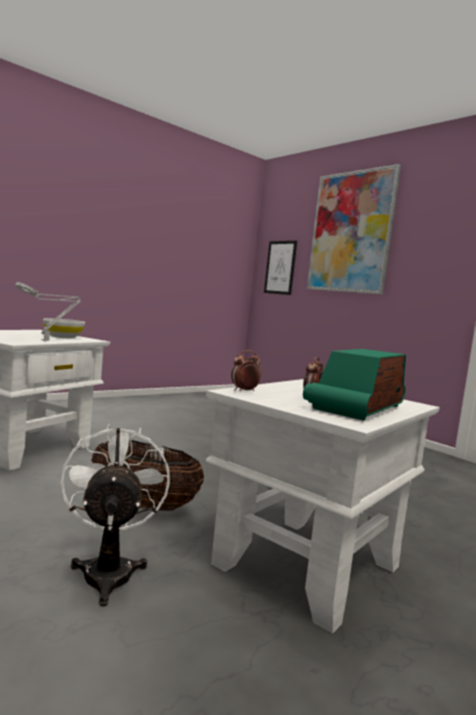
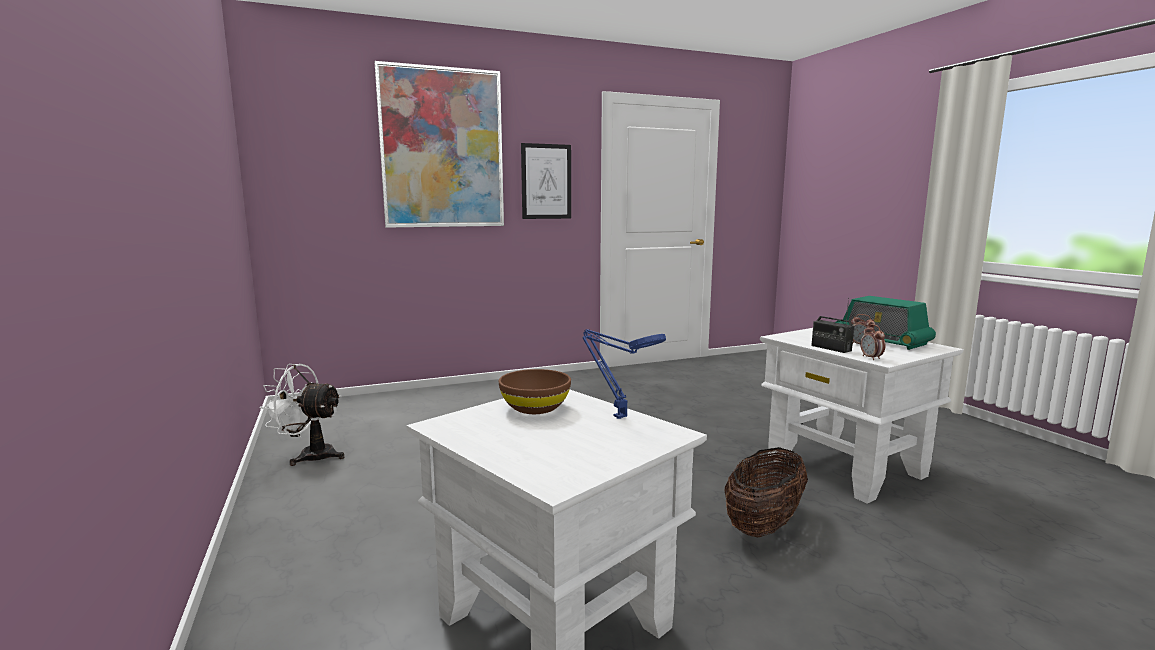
camera: 70 degrees left, 5 degrees up
(47, 341) = (617, 416): grey table lamp -> blue table lamp
(63, 337) = (535, 408): white bowl -> brown bowl
(109, 570) = (907, 551): white fan -> white fan (309, 455)
(277, 387) = (831, 348): none -> radio
(280, 267) = (316, 197): picture -> picture (546, 181)

